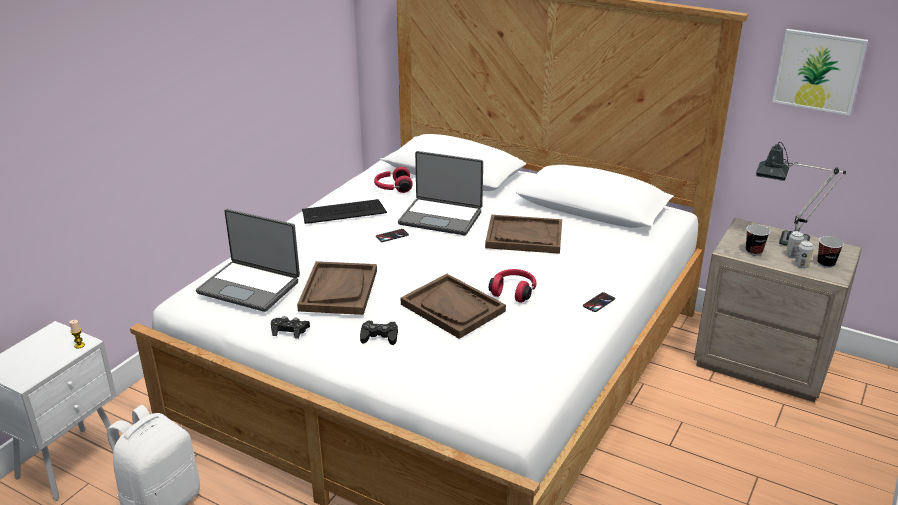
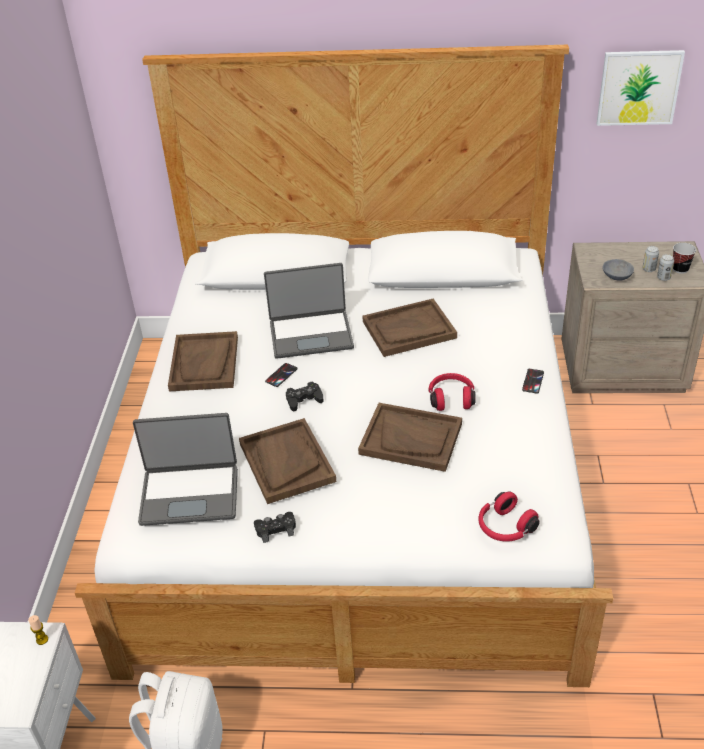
camera: 25 degrees left, 10 degrees up
(343, 212) = (204, 363): keyboard -> brown tray
(379, 337) = (369, 500): black game controller -> black game controller (304, 400)
(393, 188) = (229, 314): red headphones -> red headphones (505, 527)
(753, 251) = (616, 276): cup -> grey bowl
(785, 240) = (631, 254): table lamp -> none

